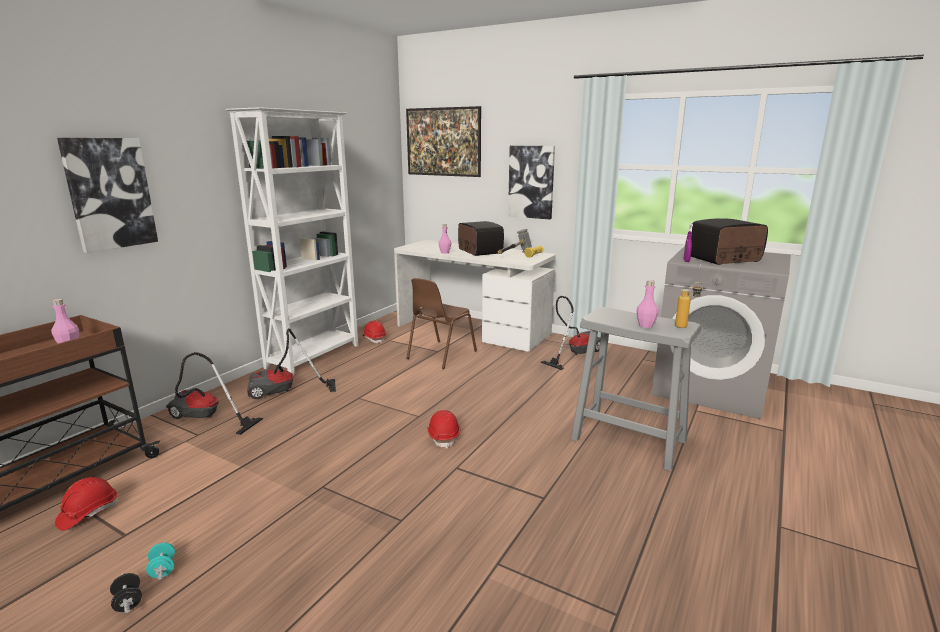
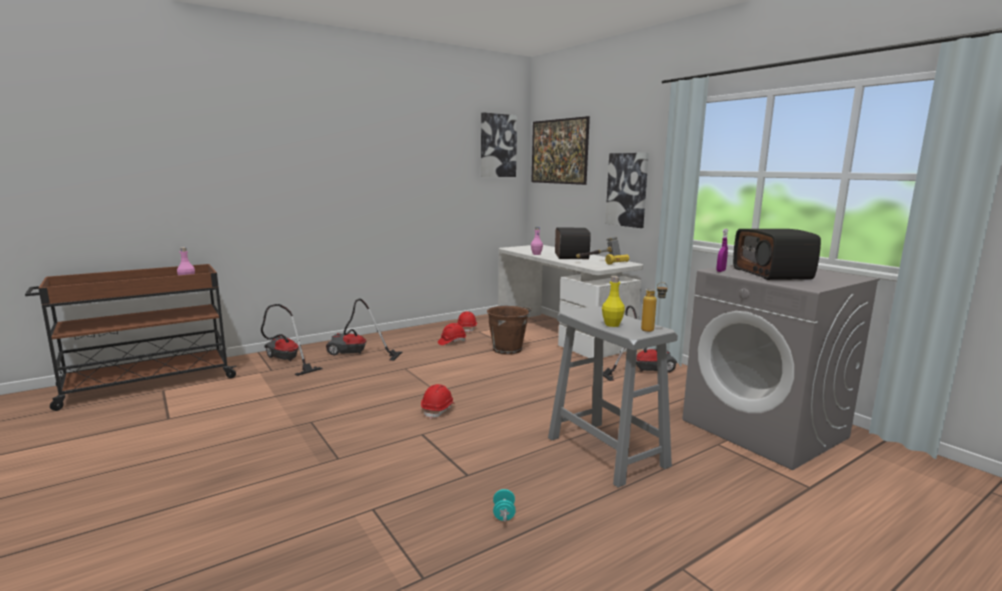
camera: 25 degrees right, 5 degrees down
(88, 513) = (163, 401): red hard hat -> red hard hat (452, 342)
(109, 193) = (245, 179): picture -> picture (497, 145)
(128, 602) = (130, 456): black dumbbell -> none
(163, 569) = (166, 444): turquoise dumbbell -> turquoise dumbbell (504, 514)
(314, 356) = (406, 333): white bookcase -> none
(440, 355) = (508, 349): brown chair -> brown bucket
(645, 325) = (612, 325): pink bottle -> yellow bottle
(724, 259) = (773, 274): radio -> radio turned 105 degrees counterclockwise

